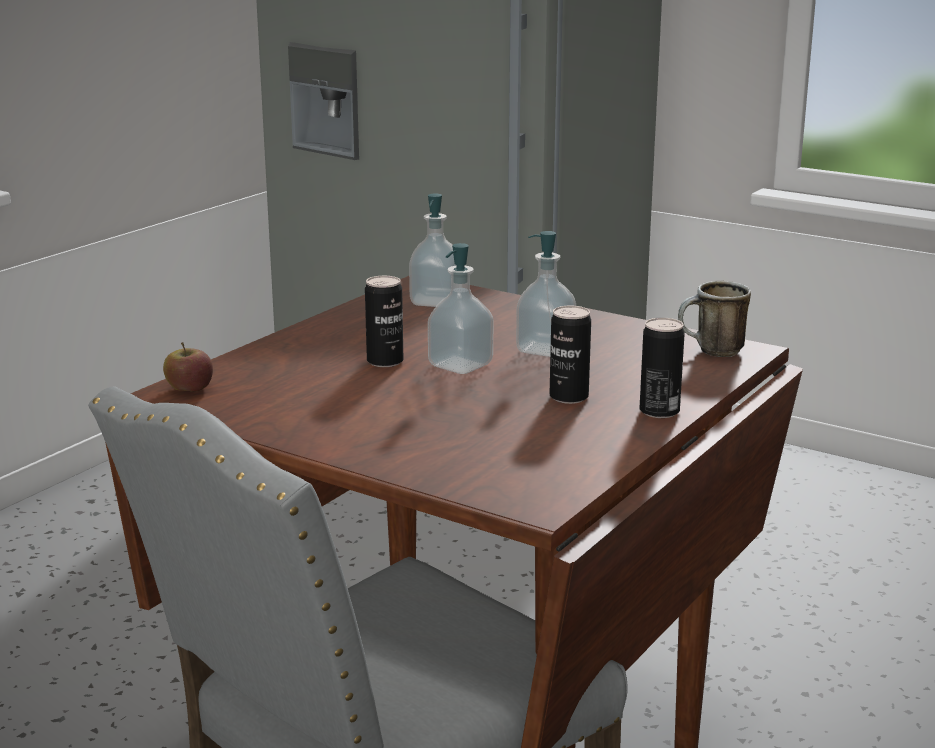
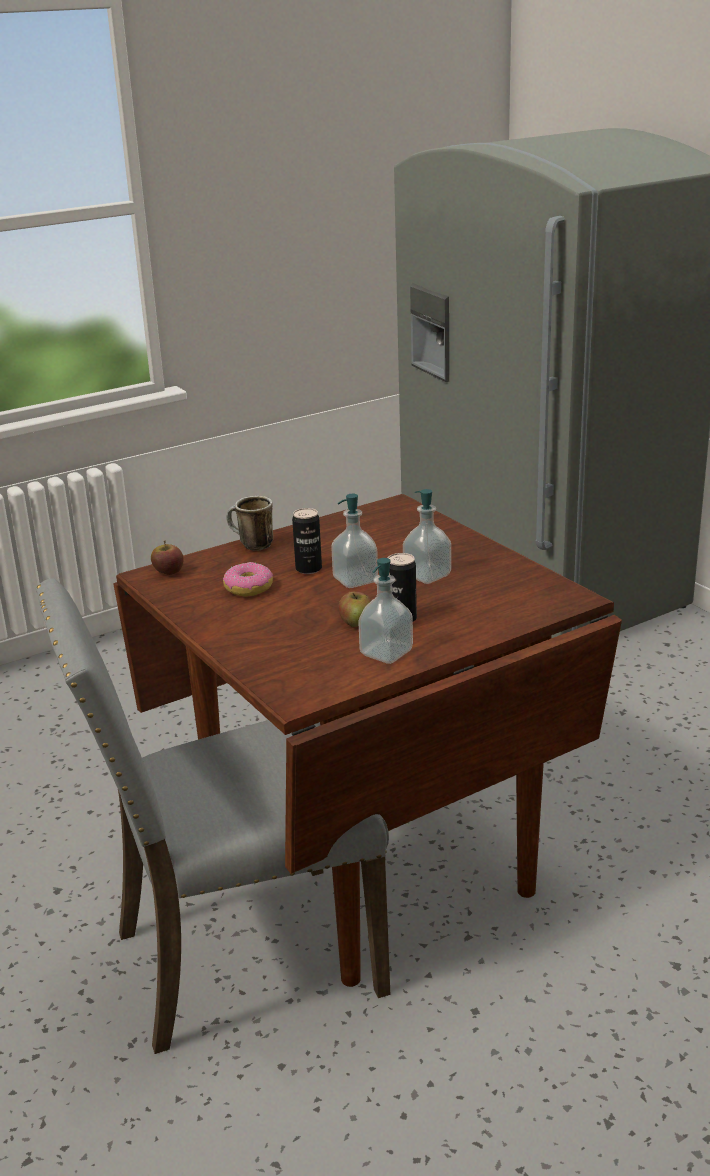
camera: 25 degrees right, 5 degrees up
(326, 391) = (248, 588): none -> donut
(435, 302) = (392, 522): soap dispenser -> soap dispenser (386, 653)
(514, 408) = (356, 622): none -> apple
(659, 411) = (452, 642): can -> none
(711, 352) = (546, 597): mug -> mug (251, 545)

